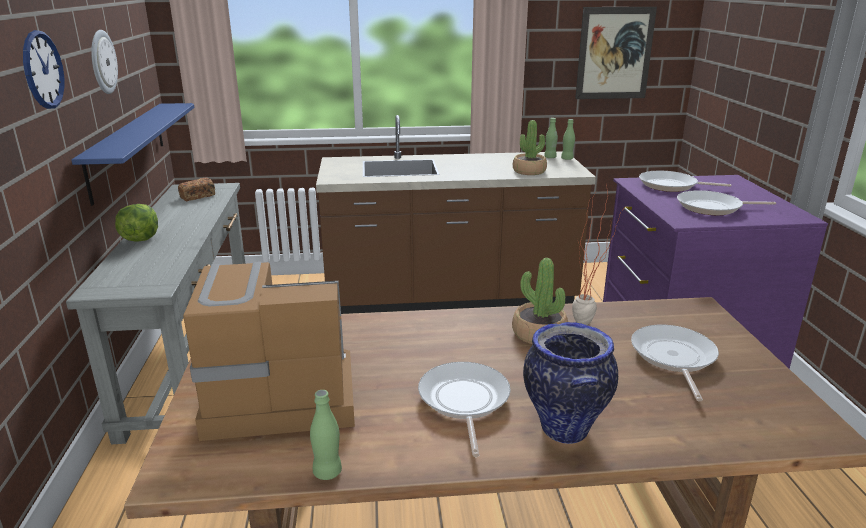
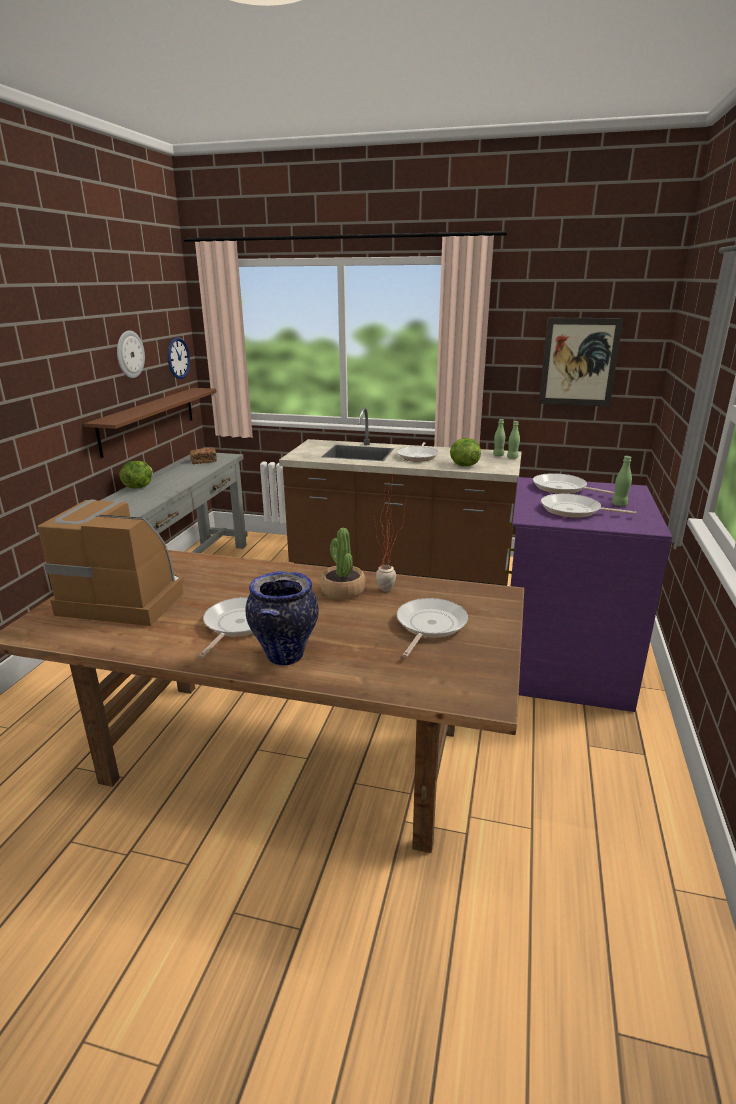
camera: 20 degrees right, 0 degrees up
(43, 70) = (64, 359): wall clock -> wall clock (178, 358)
(127, 149) = (148, 420): blue shelf -> brown shelf
(327, 472) = (107, 648): green bottle -> green bottle (619, 504)
(470, 166) = (418, 456): none -> frying pan
(529, 171) = (463, 465): potted plant -> lettuce

